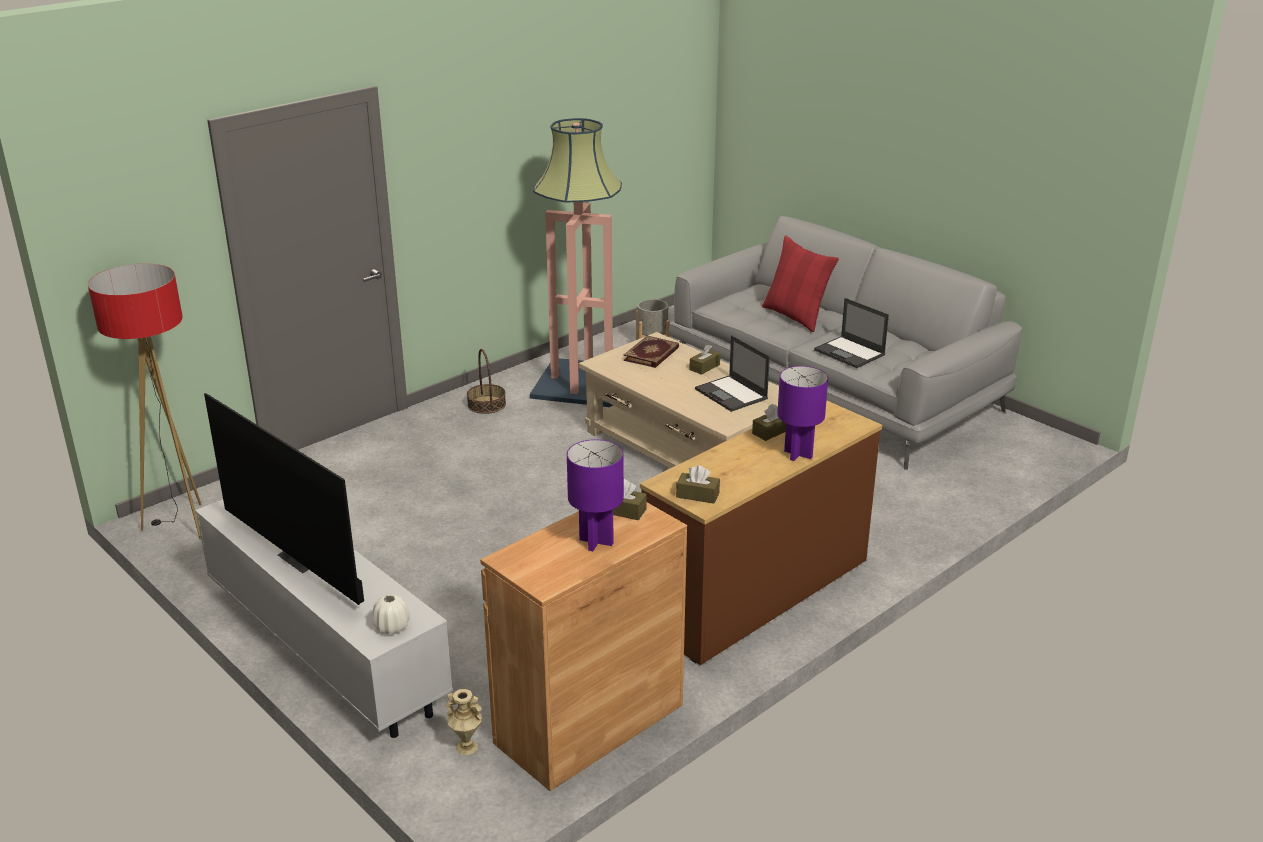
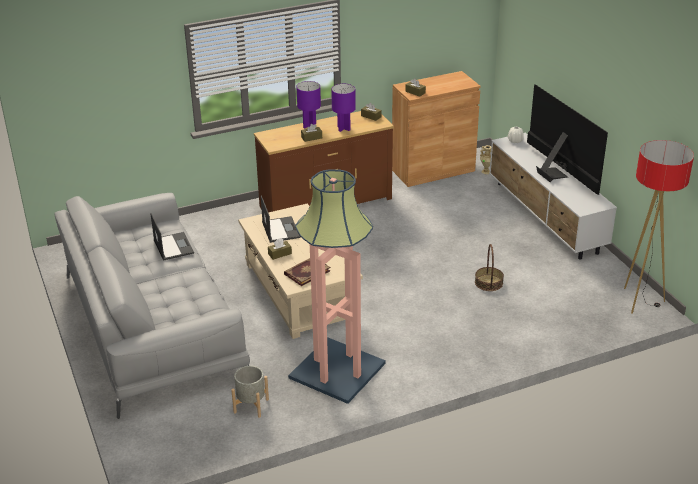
camera: 160 degrees left, 5 degrees up
(486, 404) = (421, 364): basket -> basket (489, 283)
(595, 542) = (432, 84): purple table lamp -> purple table lamp (344, 128)
(795, 316) = (172, 289): red pillow -> none

